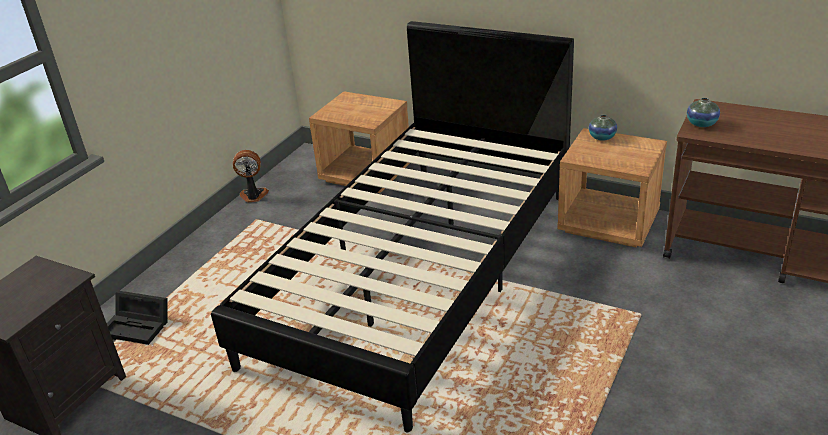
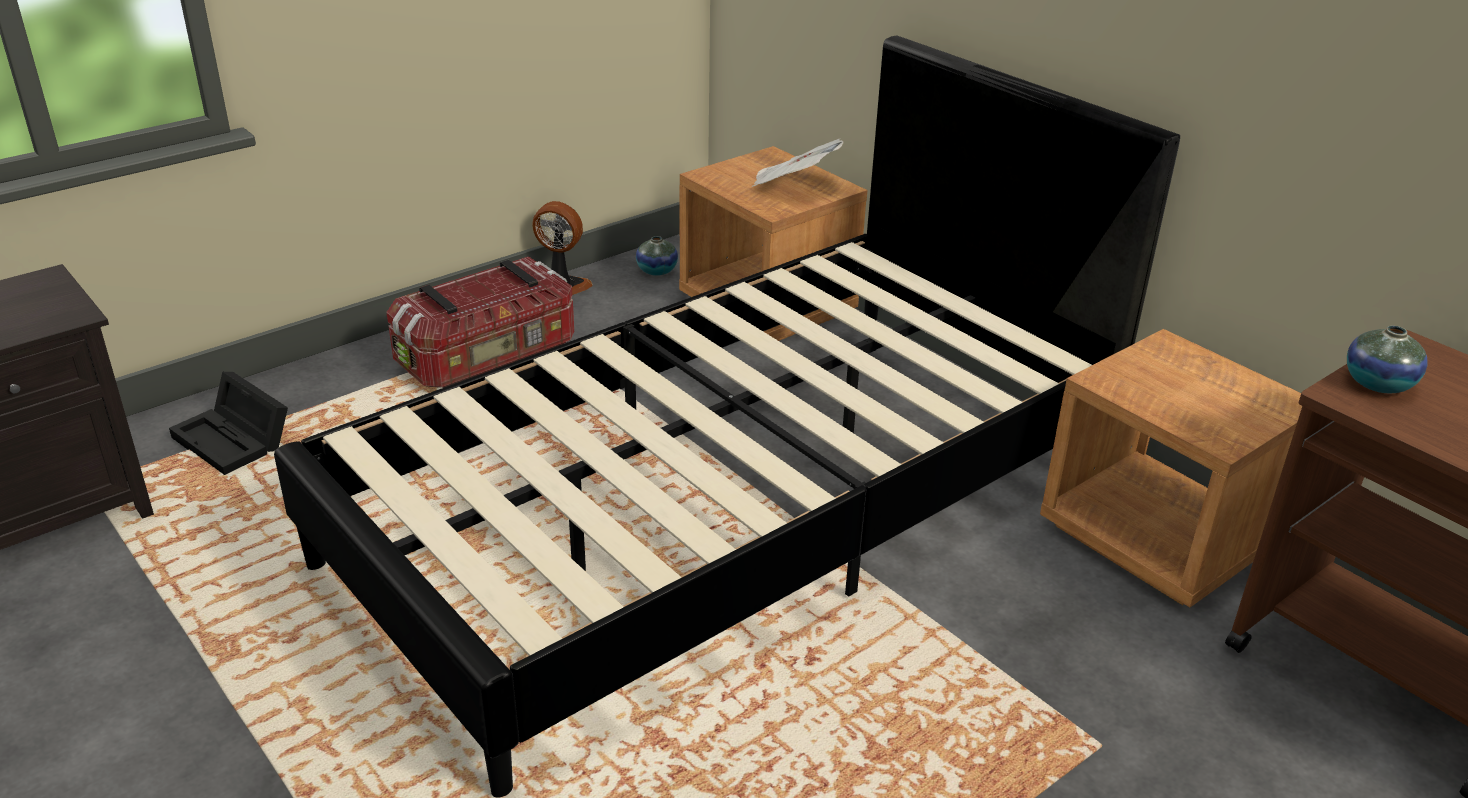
camera: 20 degrees right, 0 degrees up
(243, 242) = (489, 358): none -> storage box
(370, 108) = (794, 186): none -> newspaper
(602, 137) = (1188, 357): vase -> vase (657, 271)

